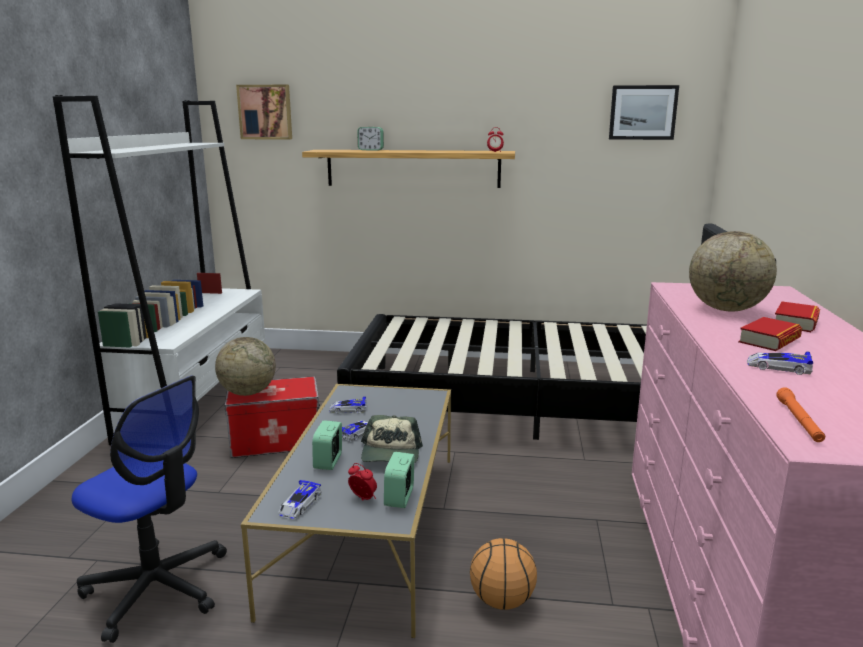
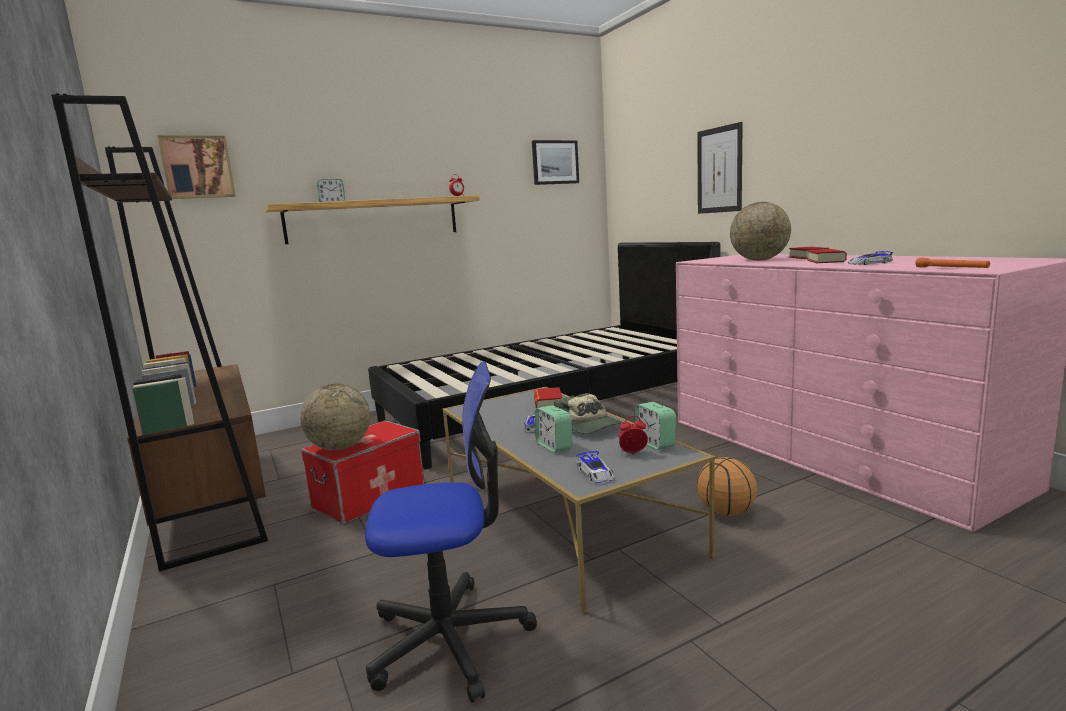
camera: 35 degrees left, 5 degrees down
(198, 399) = (214, 499): white bookcase -> brown bookcase
(348, 409) = (493, 417): toy car -> none
(414, 411) = (548, 403): none -> book
(795, 158) = (719, 170): none -> picture

